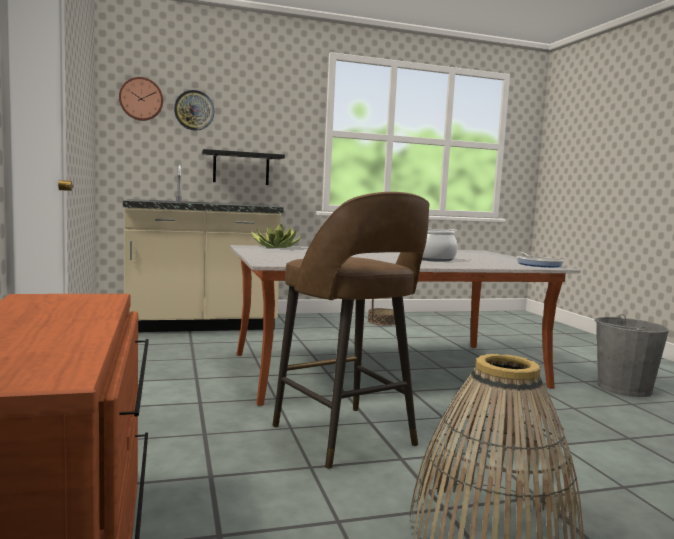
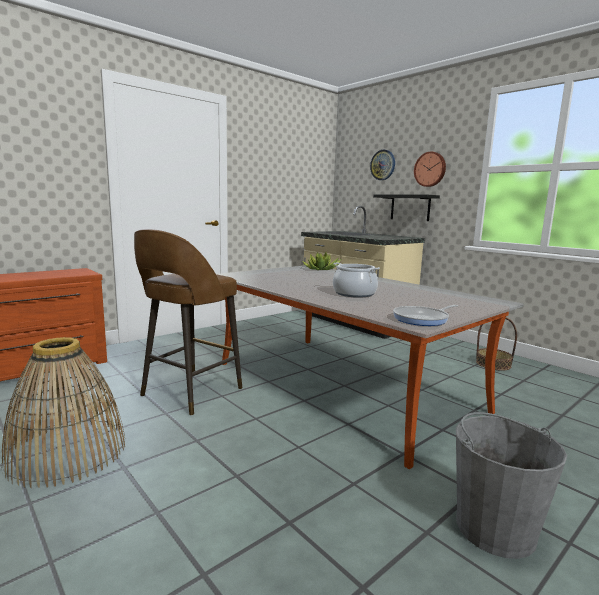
camera: 65 degrees right, 5 degrees up
(141, 99) = (354, 162): wall clock -> wall clock (430, 169)

